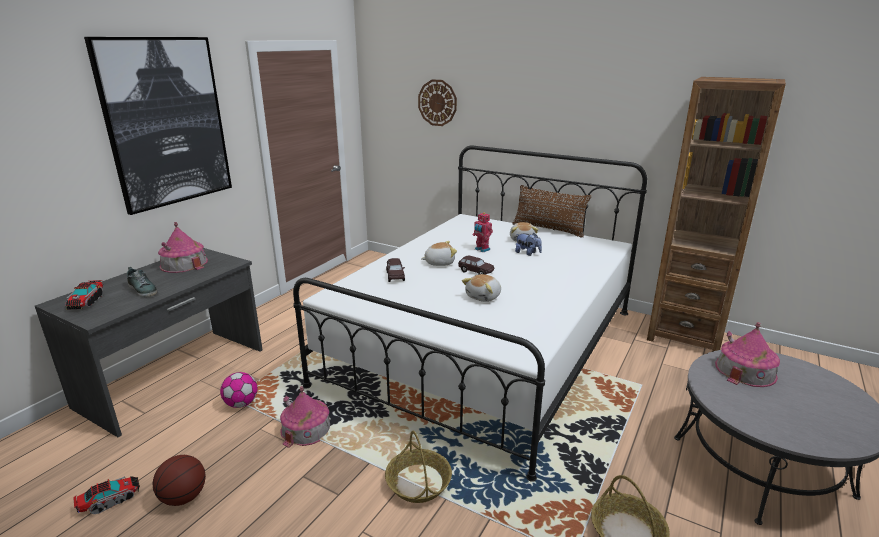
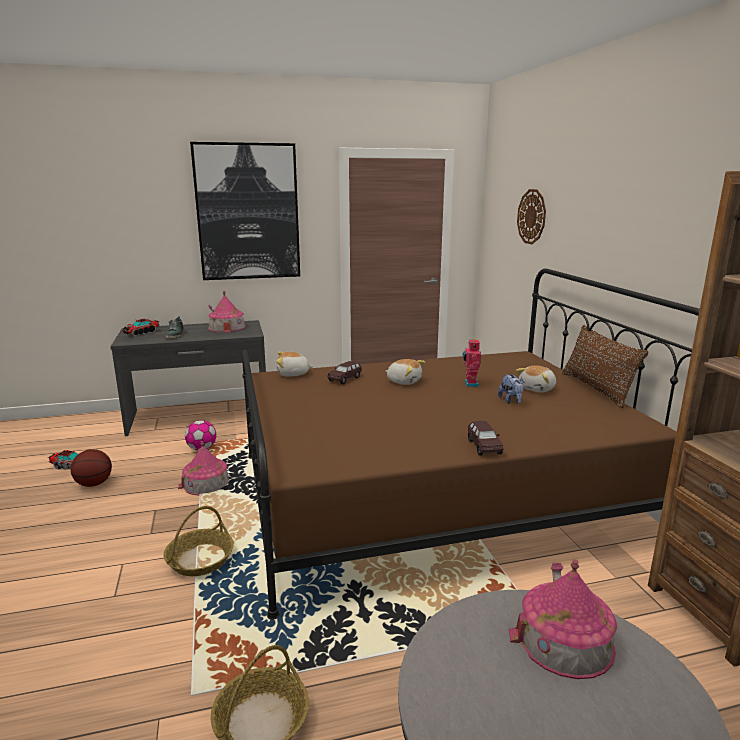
camera: 45 degrees right, 5 degrees down
(475, 272) = (417, 398): brown toy car -> brown toy car (484, 446)
(484, 297) = (375, 418): plush toy -> plush toy (293, 374)
(484, 345) = (432, 495): white bed -> brown bed

